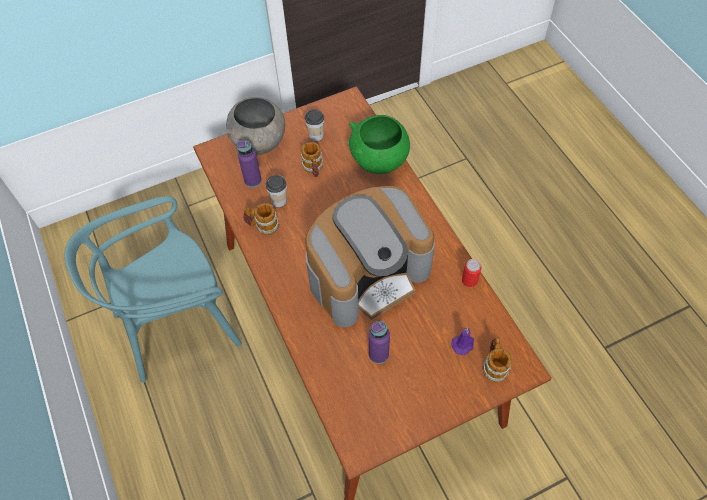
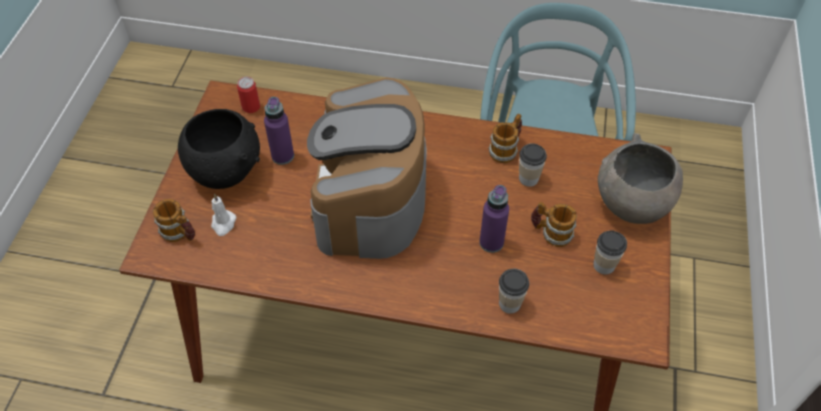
camera: 125 degrees right, 5 degrees down
(253, 180) = (576, 171): purple bottle -> purple bottle (491, 242)
(379, 162) = (509, 303): green bowl -> cup
(423, 381) = (226, 171): none -> black bowl
(463, 344) = (223, 224): purple candle -> white candle
(469, 280) = (278, 279): can -> can (251, 107)

